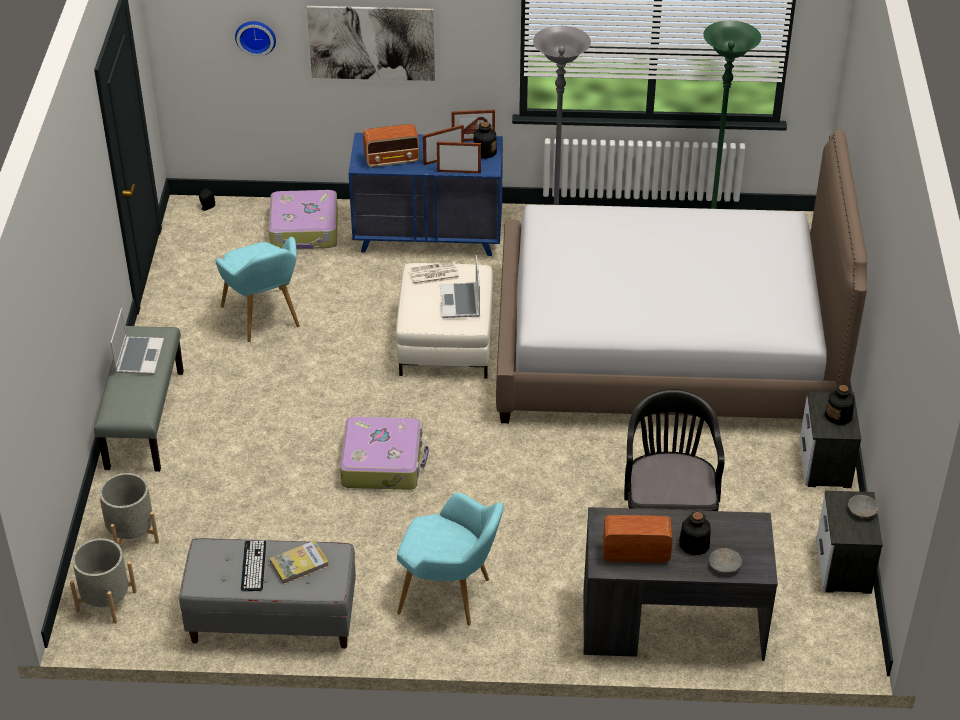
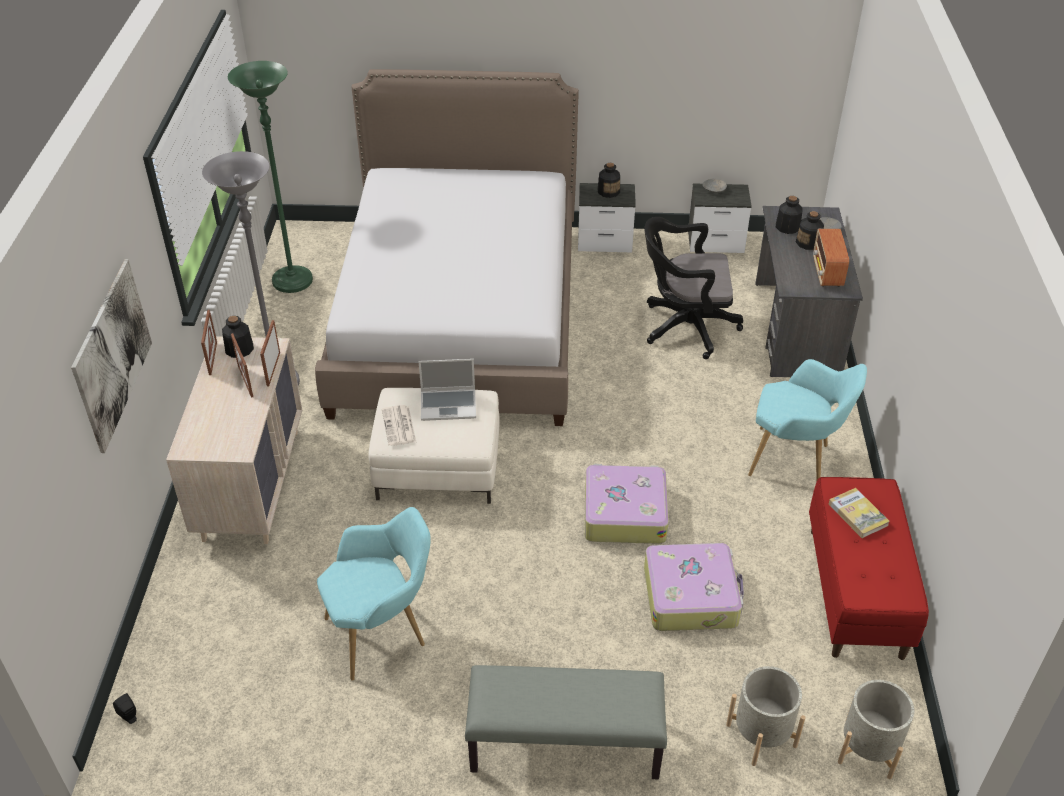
camera: 90 degrees left, 0 degrees up
(139, 356) = (538, 696): laptop -> none
(253, 566) = (870, 551): keyboard -> none
(256, 36) = (59, 462): wall clock -> none
(272, 620) = (856, 592): grey bench -> red bench
(305, 230) = (210, 601): suitcase -> suitcase (691, 595)
(392, 159) = (235, 423): radio -> none
(429, 236) = (251, 483): blue dresser -> beige dresser
(451, 596) = (795, 460): turquoise armchair -> turquoise armchair turned 90 degrees clockwise
(725, 529) = (787, 227): none -> bottle

